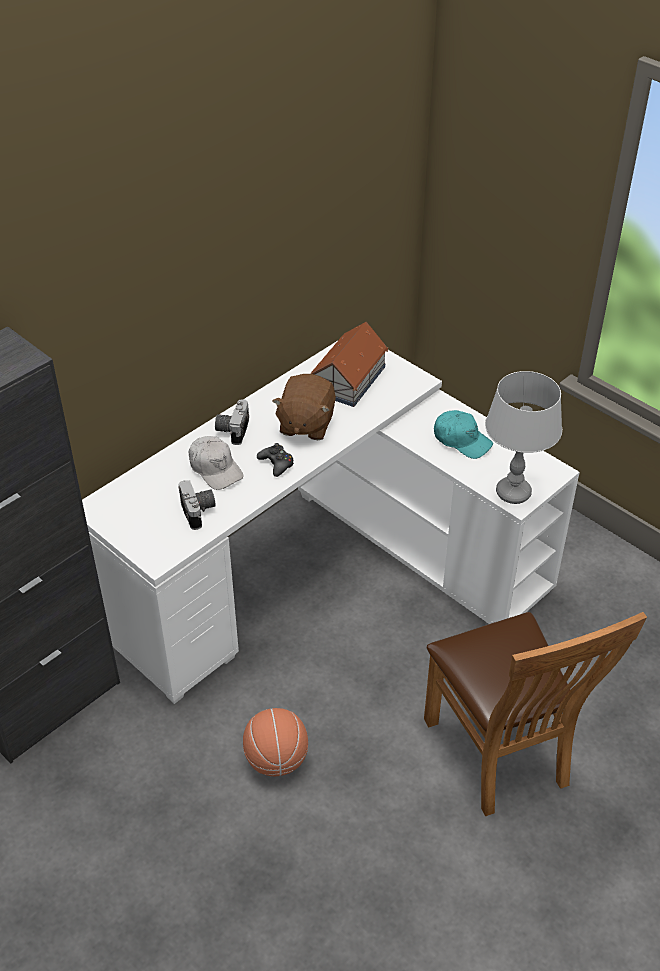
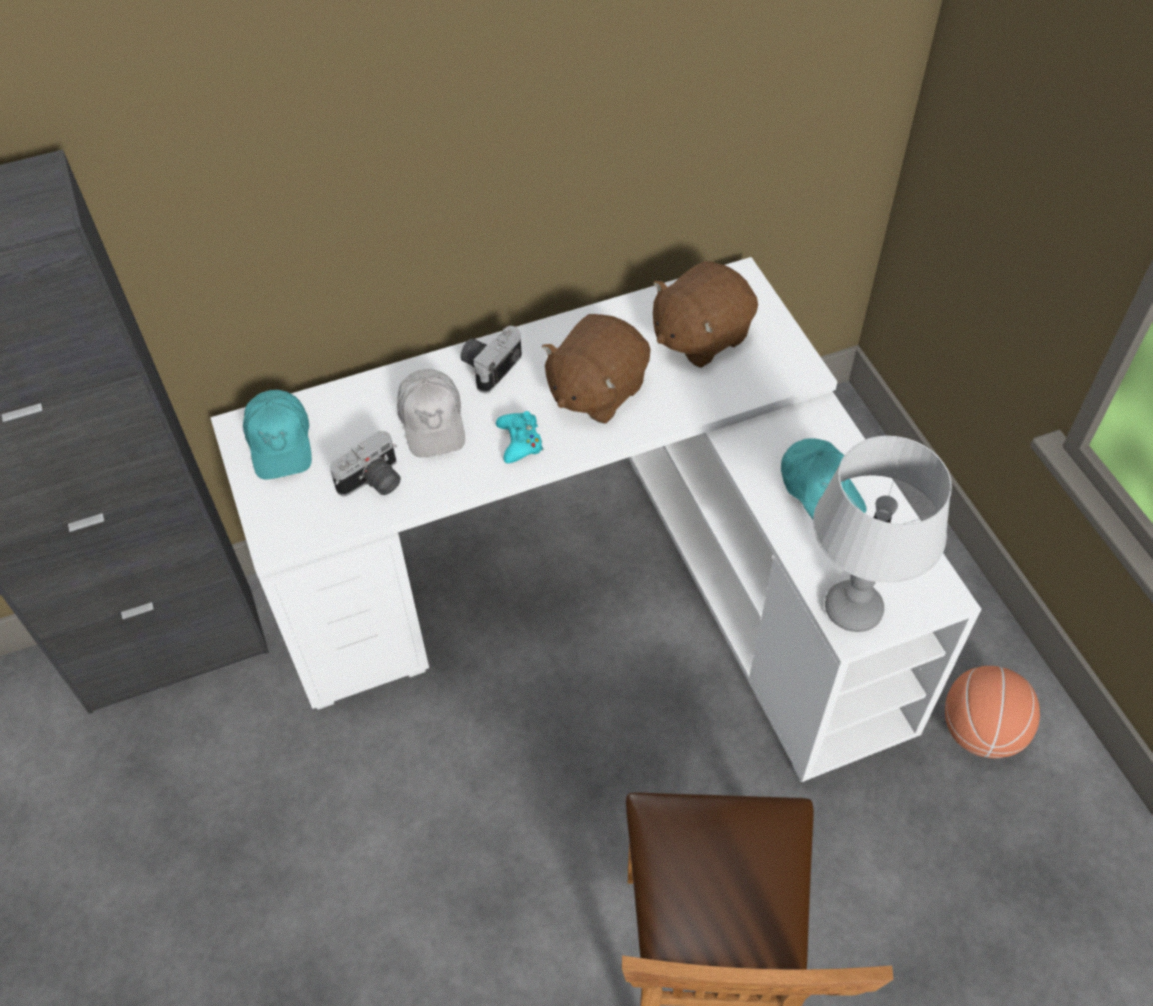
camera: 25 degrees right, 10 degrees up
(124, 508) = (280, 442): none -> turquoise cap
(199, 511) = (373, 483): camera -> camera turned 45 degrees clockwise
(276, 463) = (520, 441): black game controller -> turquoise game controller
(276, 759) = (403, 845): basketball -> basketball (980, 730)
(350, 379) = (700, 336): toy house -> brown plush toy

